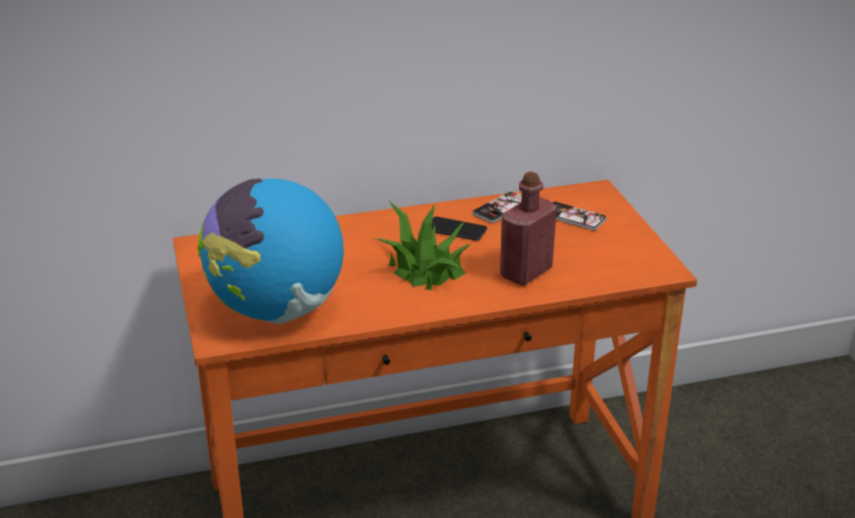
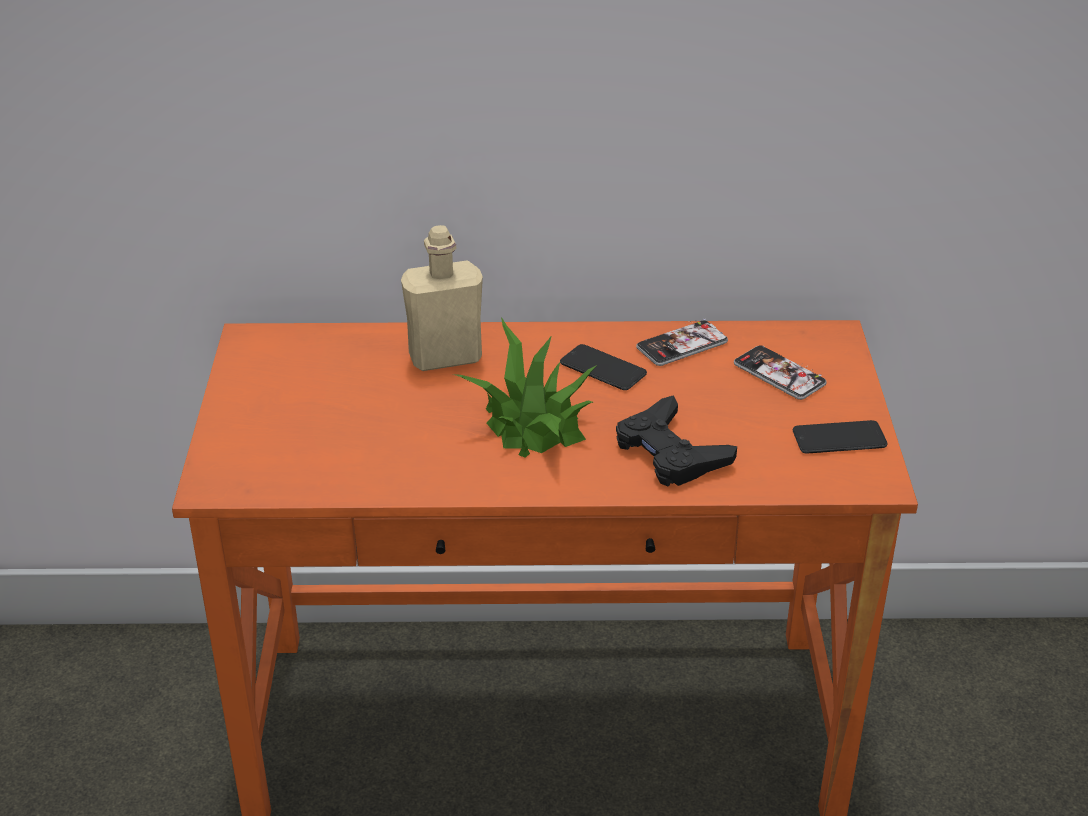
camera: 15 degrees right, 5 degrees up
(276, 310) = (307, 454): globe -> none
(344, 237) = (445, 357): none -> beige bottle
(526, 273) = (670, 452): red bottle -> black game controller
(630, 249) = (839, 439): none -> phone

